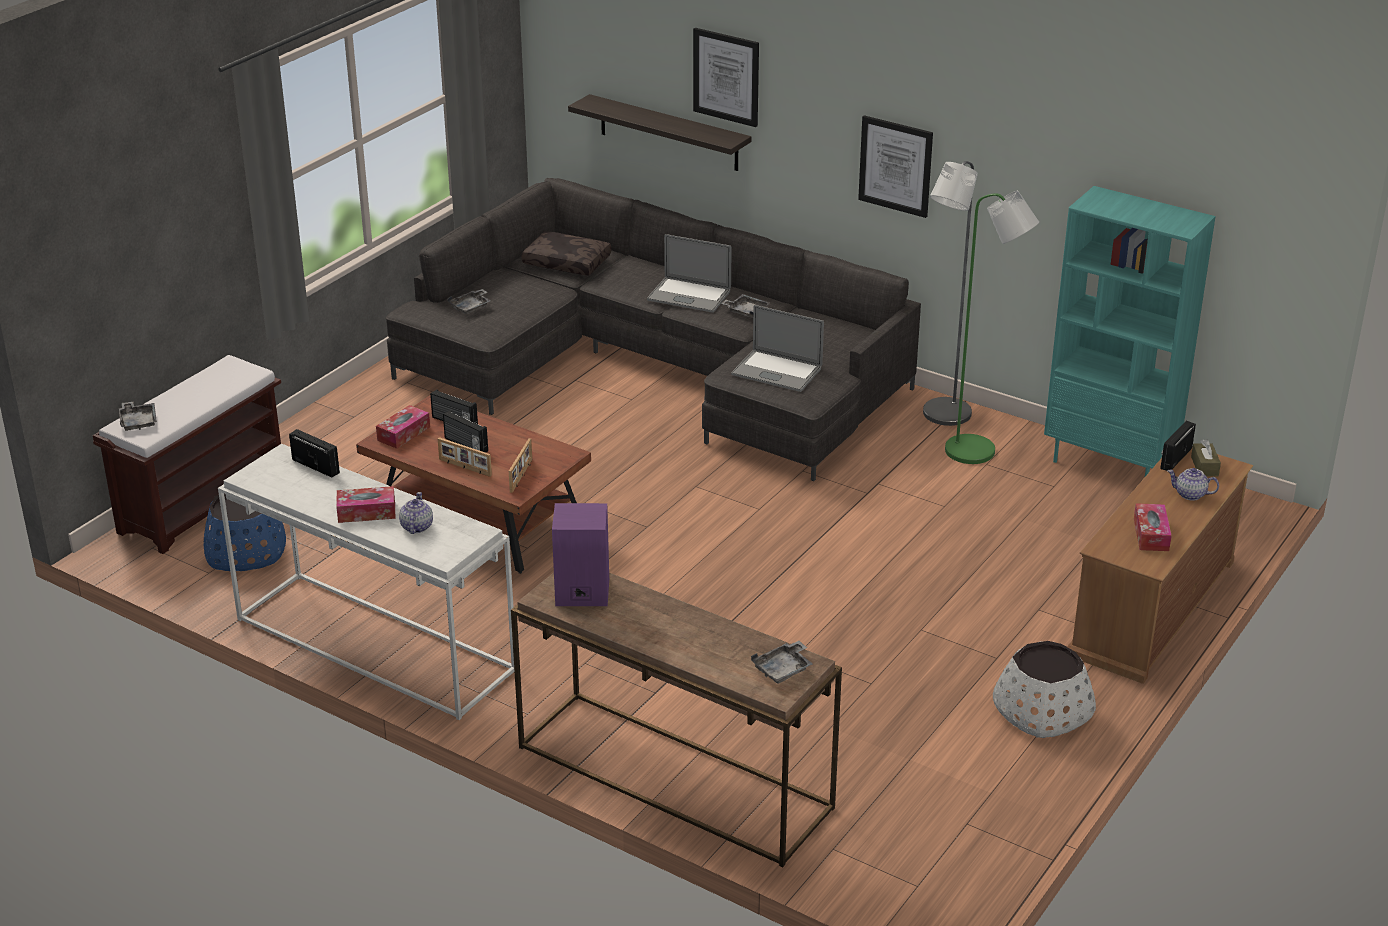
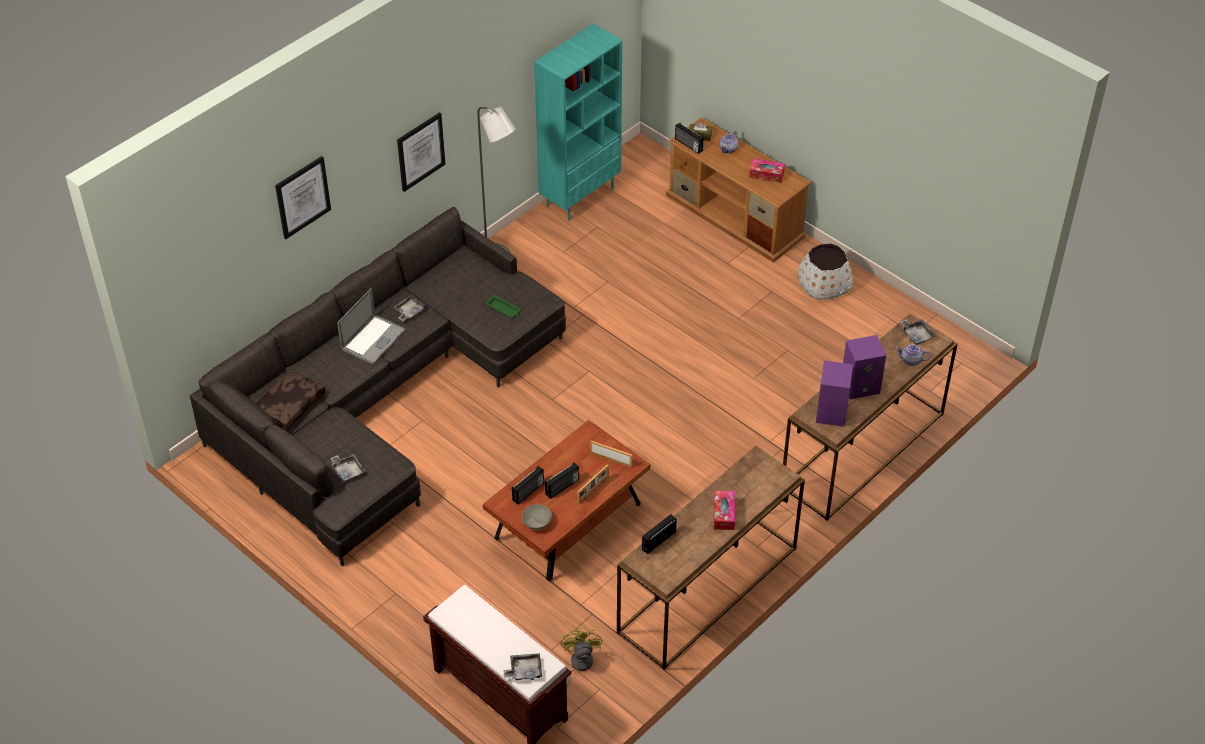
camera: 80 degrees left, 15 degrees up
(246, 552) = (578, 665): blue planter -> yellow fan
(372, 645) = (708, 591): white console table -> brown console table
(403, 433) = (537, 522): tissue box -> grey bowl
(416, 527) = (746, 488): teapot -> teapot (911, 360)
(648, 617) = (861, 385): none -> purple speaker
(668, 133) = (267, 270): shelf -> none
(776, 371) = (503, 309): laptop -> green tray
(979, 453) = (549, 252): green floor lamp -> none

